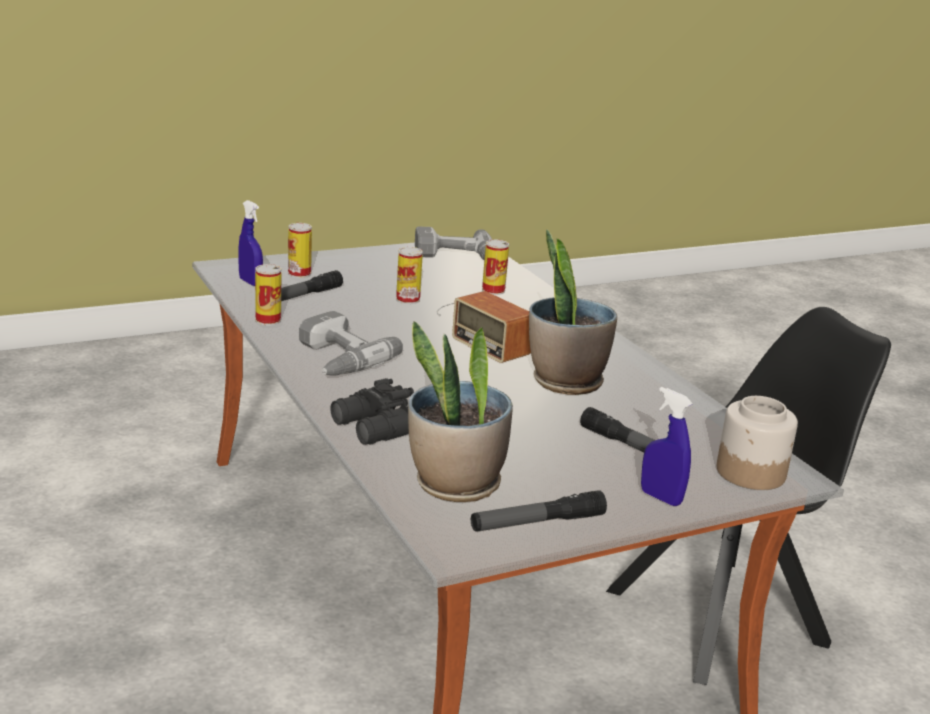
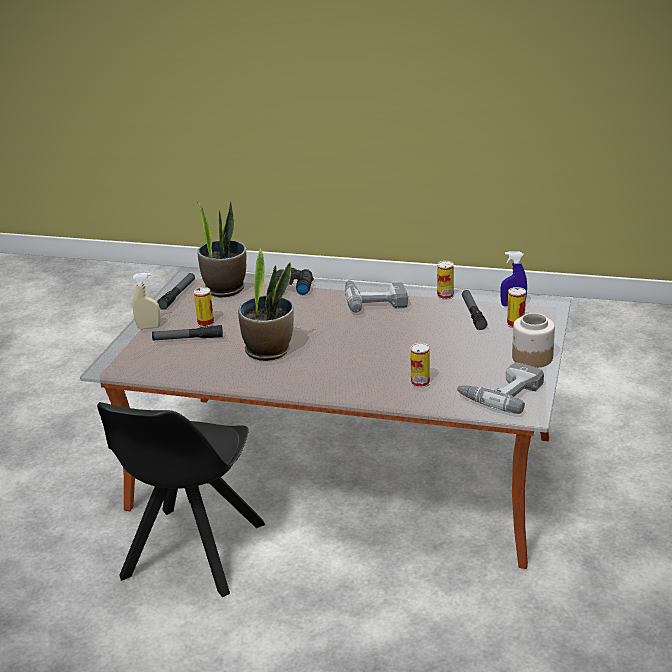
camera: 135 degrees right, 5 degrees up
(408, 299) = (435, 346): can -> can (205, 323)
(484, 329) = (362, 354): radio -> none
(660, 498) = (149, 327): blue spray bottle -> beige spray bottle
(751, 473) = (126, 358): jar -> jar (532, 358)

